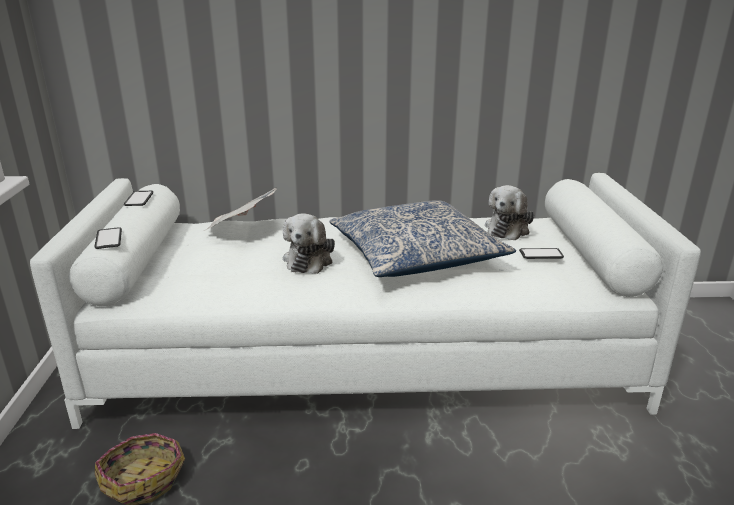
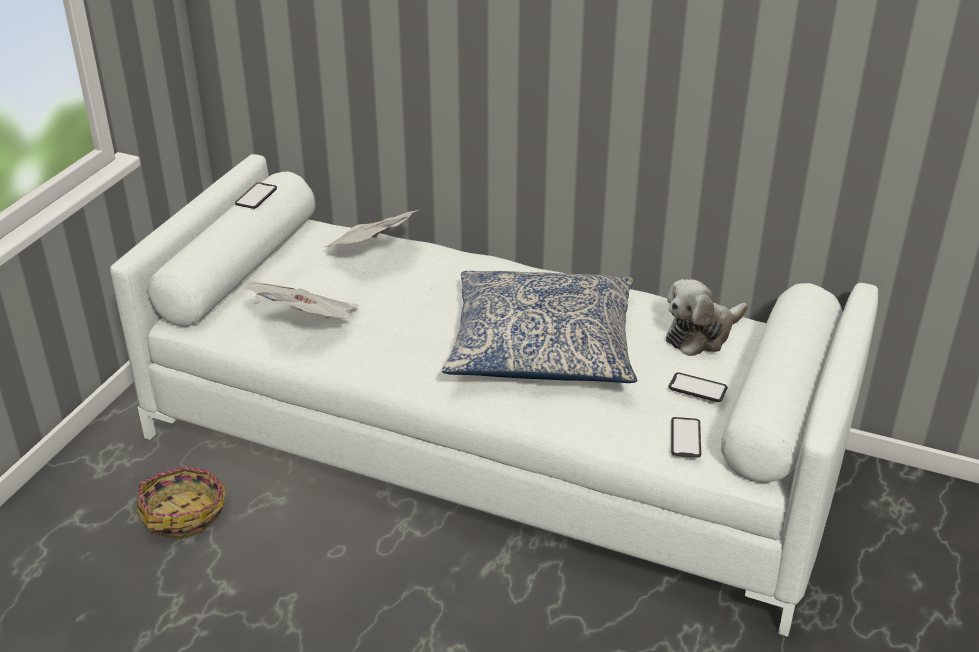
camera: 25 degrees right, 10 degrees up
(108, 239) = (193, 254): phone -> phone (685, 438)
(226, 279) = (308, 324): none -> newspaper
(309, 259) = (416, 319): plush toy -> none

